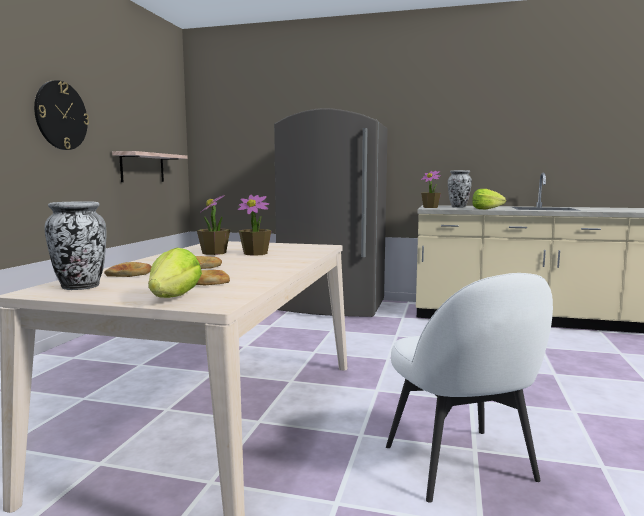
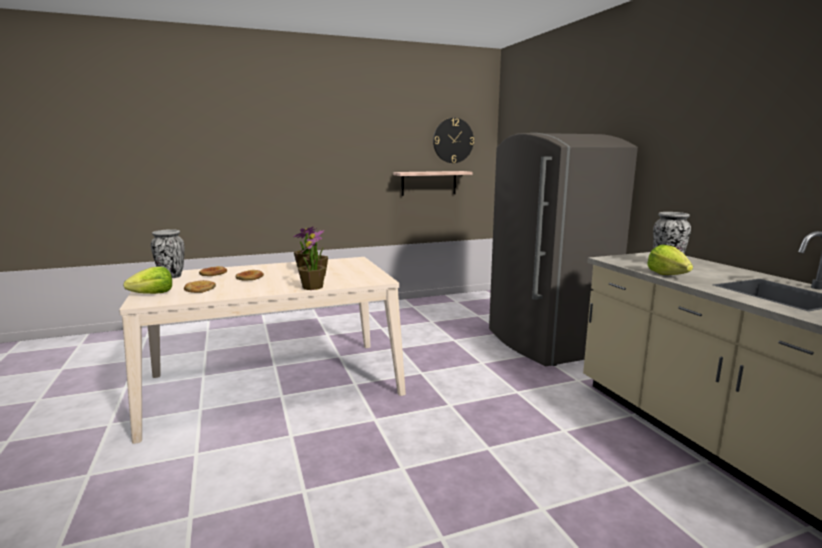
camera: 55 degrees right, 5 degrees up
(61, 115) = (343, 150): wall clock -> wall clock (453, 140)
(430, 207) = (625, 257): potted plant -> potted plant (312, 287)
(461, 465) = (272, 490): white chair -> none

